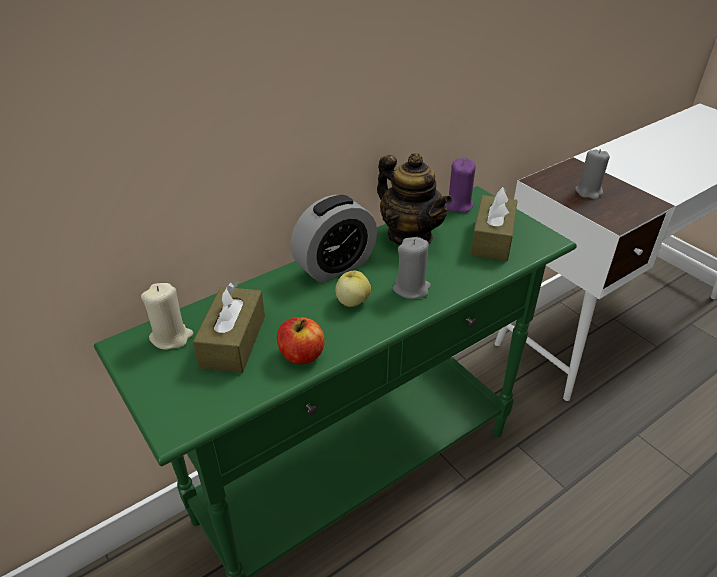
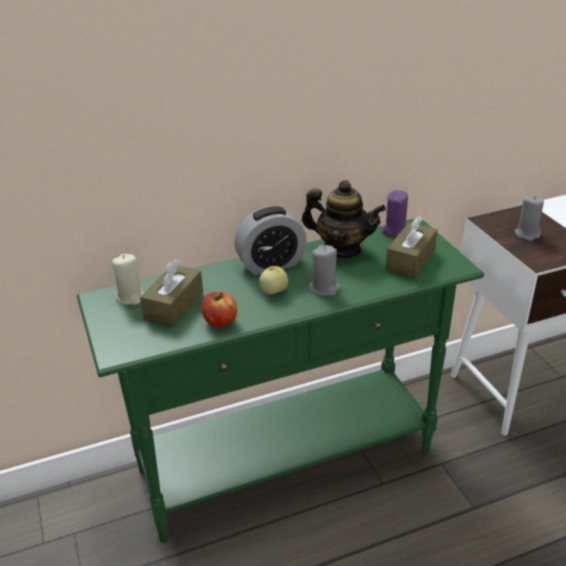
camera: 15 degrees right, 5 degrees down
(410, 235) = (342, 249): teapot -> teapot turned 45 degrees counterclockwise

